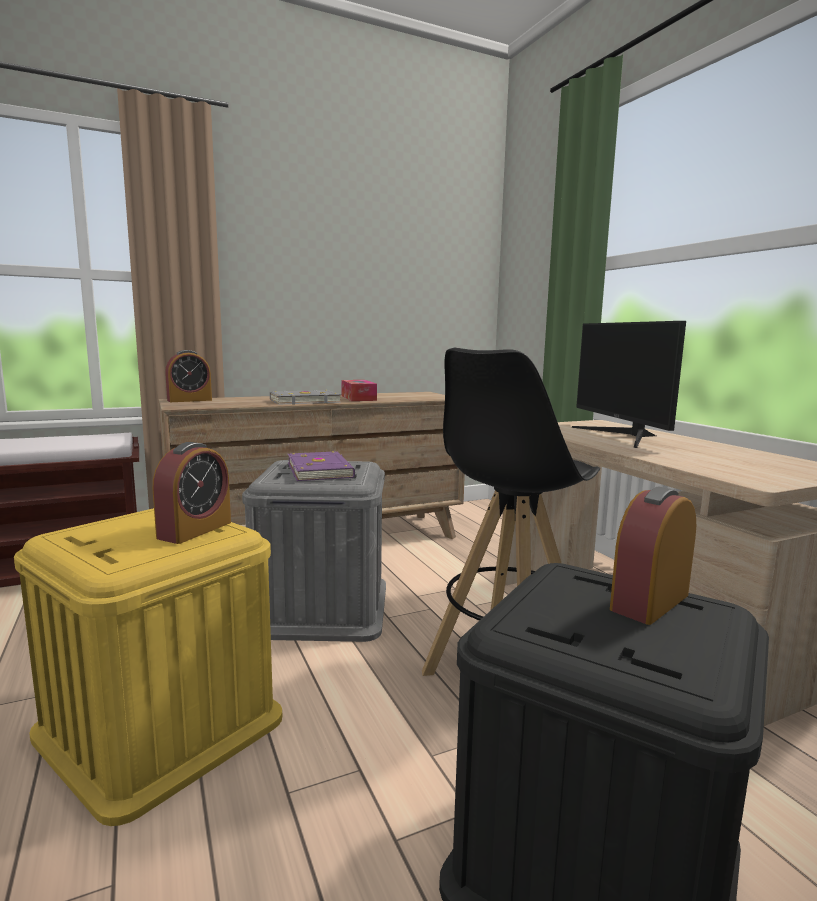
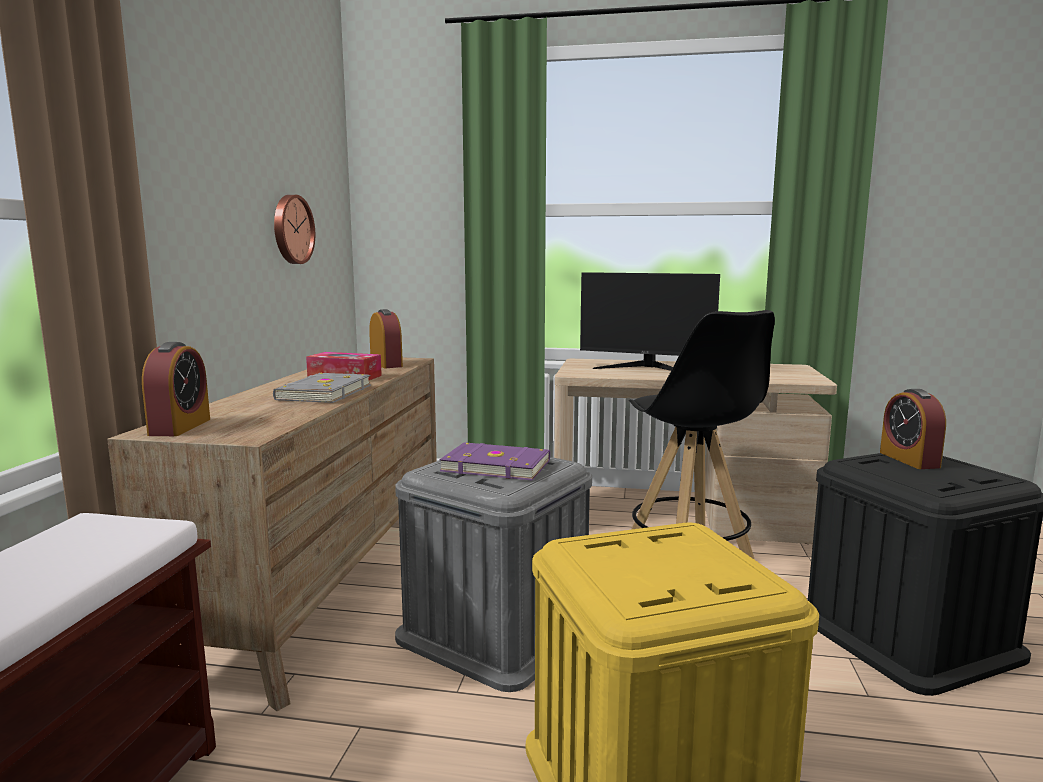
camera: 55 degrees left, 0 degrees up
(195, 530) = (675, 542): alarm clock -> alarm clock (386, 364)
(403, 292) = (291, 229): none -> wall clock

